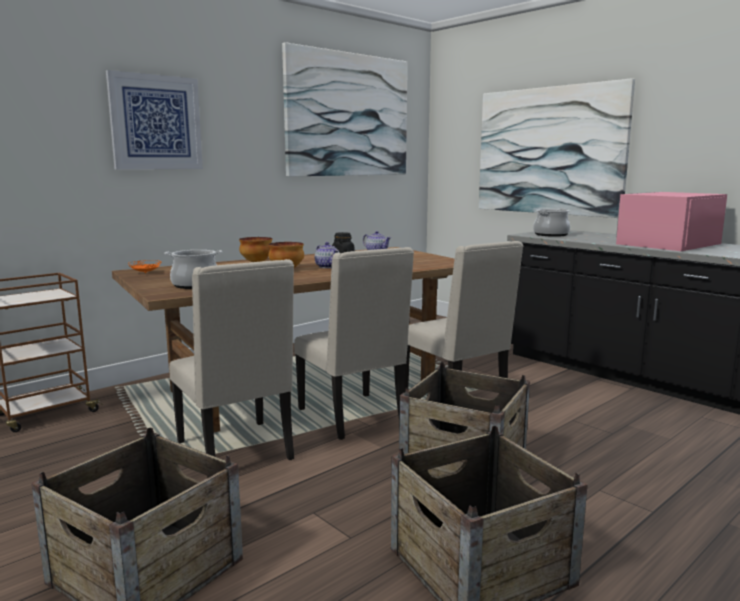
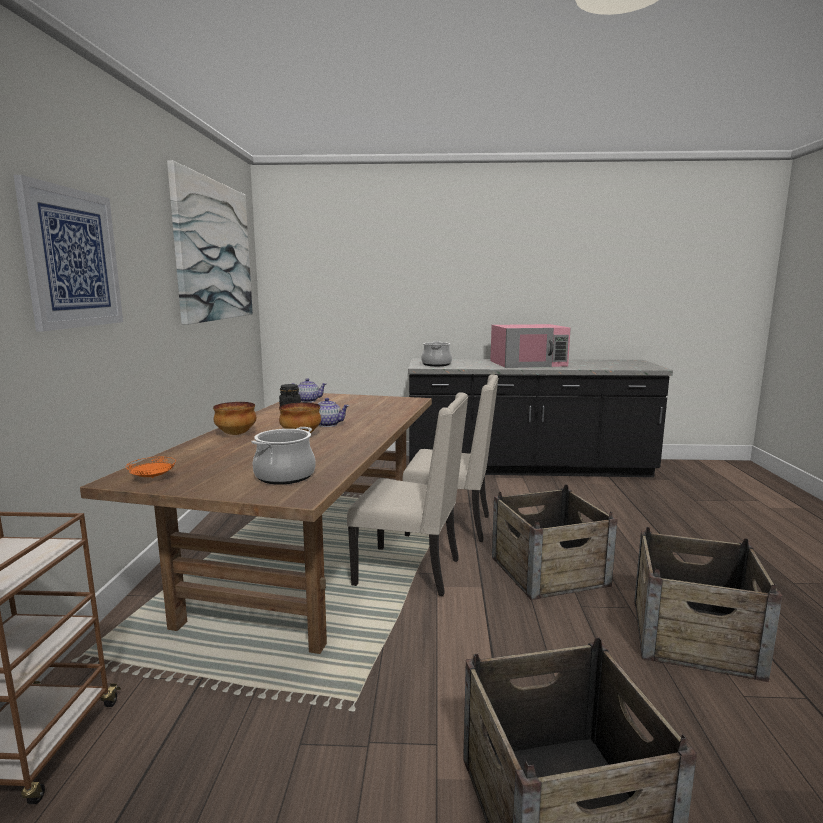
camera: 45 degrees left, 0 degrees up
(237, 451) = (386, 652): beige chair -> none
(549, 151) = (400, 291): picture -> none
(667, 244) = (528, 363): pink microwave -> pink microwave turned 105 degrees counterclockwise

